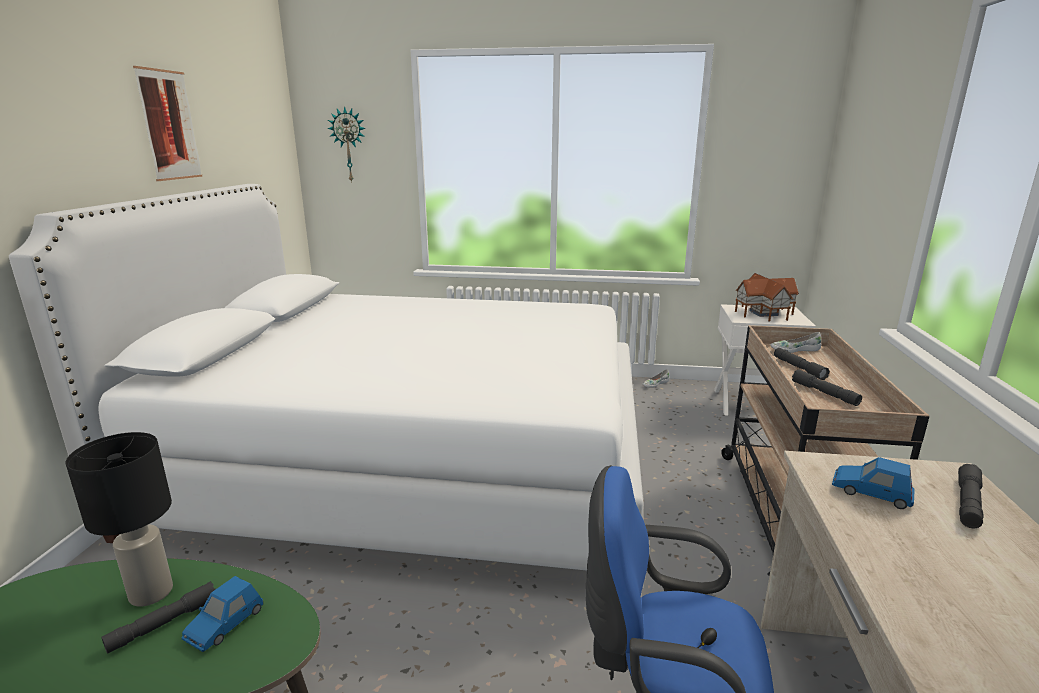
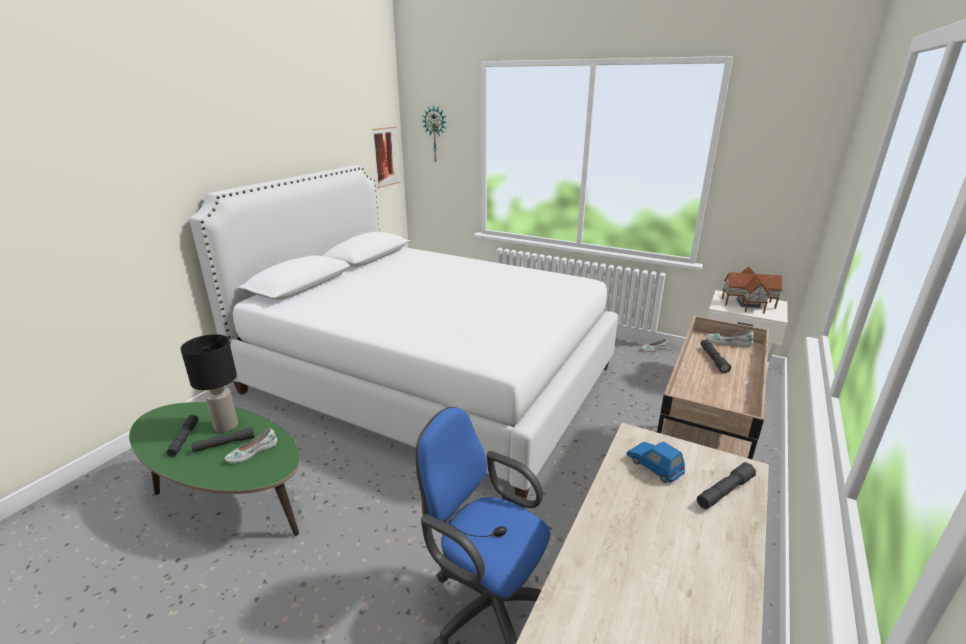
camera: 20 degrees right, 5 degrees up
(169, 125) = (298, 128): picture -> picture (386, 157)
(225, 624) = (252, 452): blue toy car -> white shoe
(824, 393) = (712, 384): grey flashlight -> grey flashlight (184, 439)

